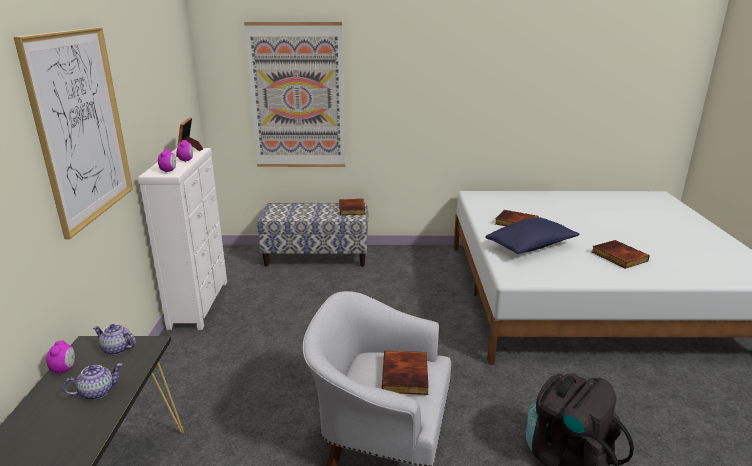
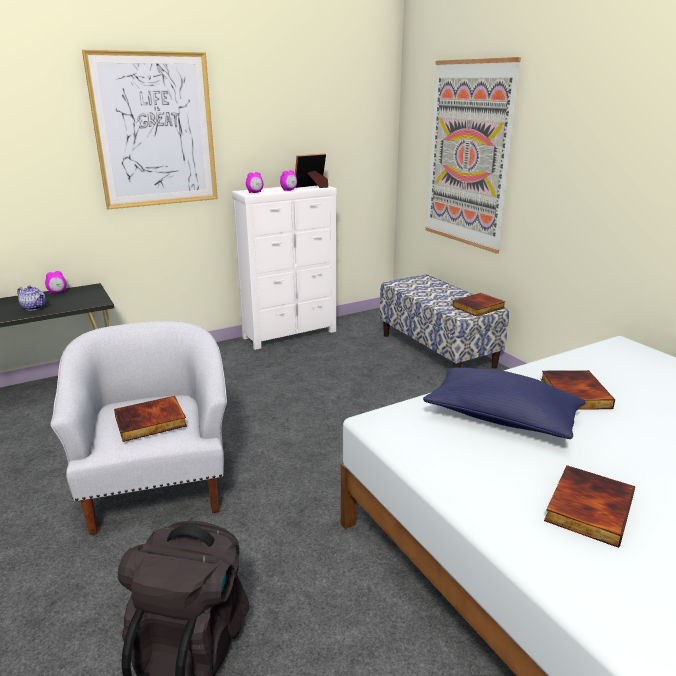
camera: 60 degrees right, 0 degrees up
(116, 349) = (87, 296): teapot -> none

